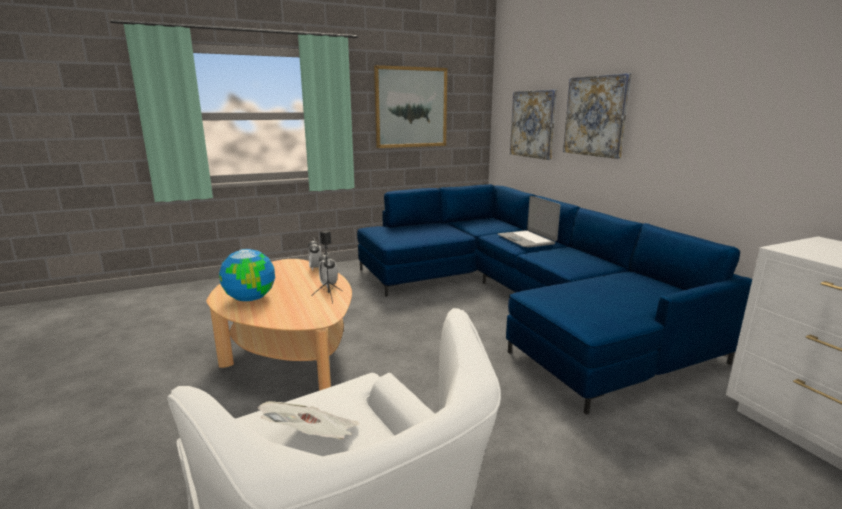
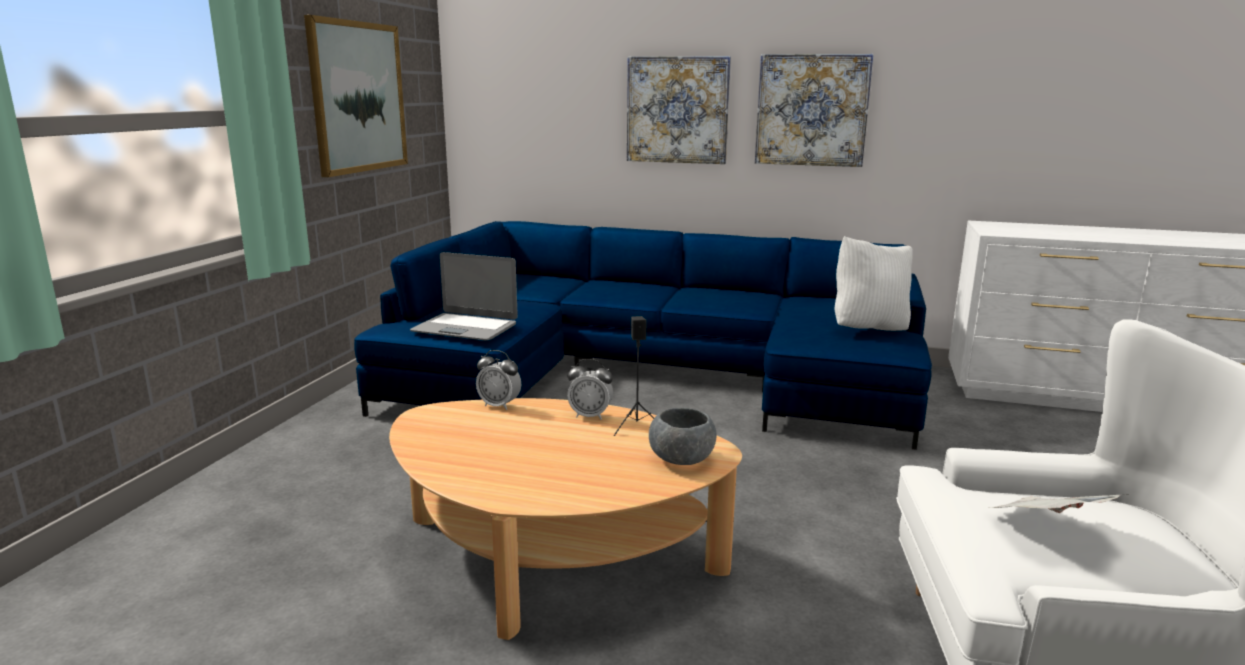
camera: 50 degrees left, 0 degrees up
(250, 298) = (551, 477): globe -> none
(301, 315) = (682, 459): none -> grey bowl
(526, 239) = (631, 290): laptop -> laptop (465, 328)
(533, 124) = (553, 122): picture -> picture (812, 110)
(614, 305) = (869, 329): none -> white pillow

